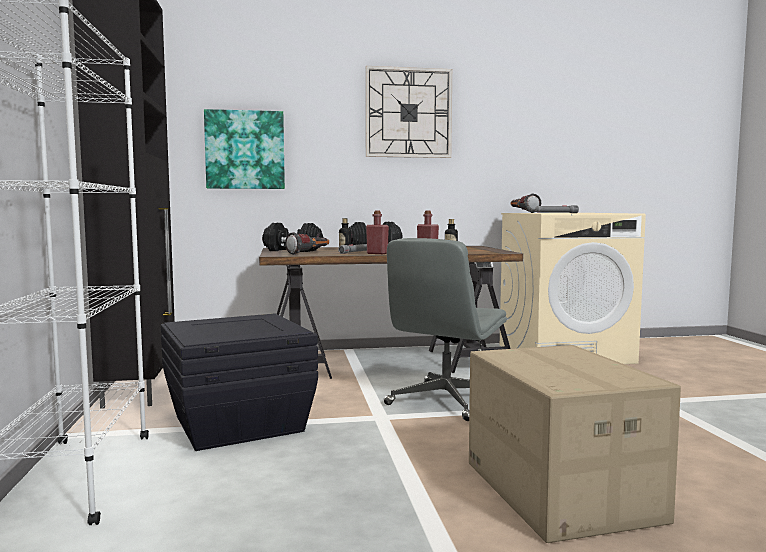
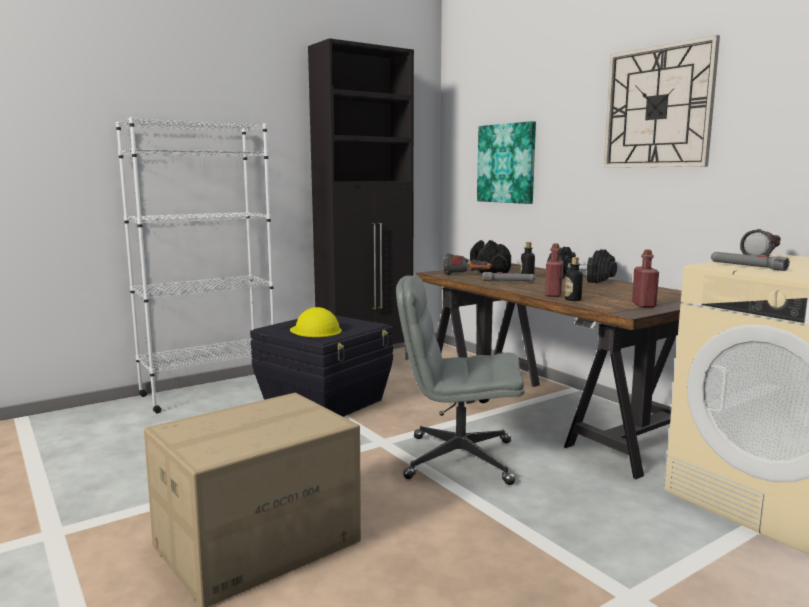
camera: 65 degrees right, 5 degrees up
(250, 329) = (316, 330): none -> yellow hard hat
(377, 253) = (505, 286): red bottle -> red bottle (643, 305)

